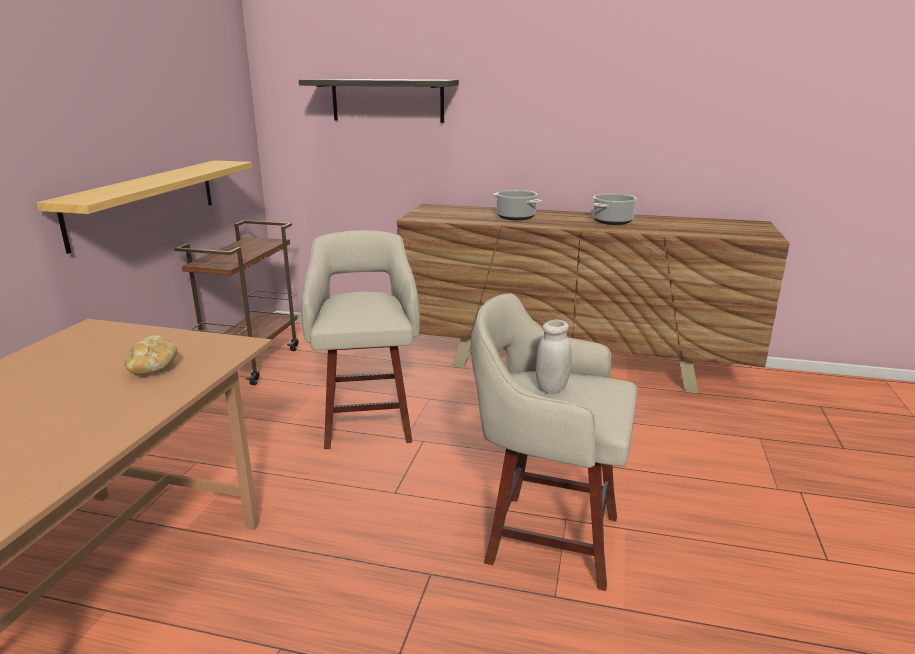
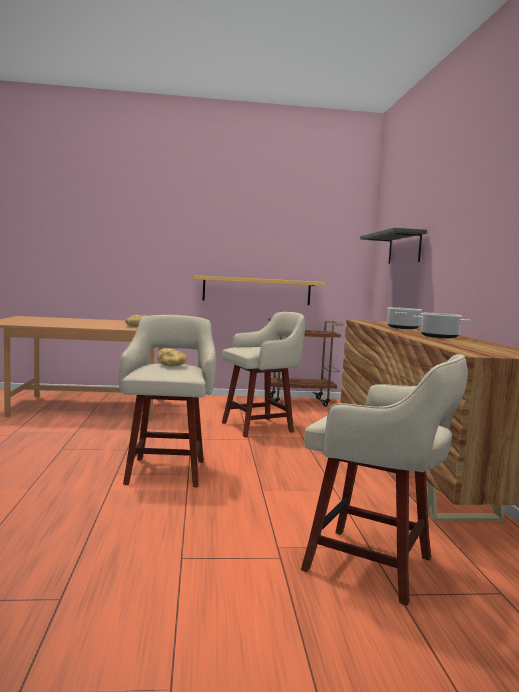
camera: 70 degrees right, 15 degrees down
(552, 388) = (171, 366): white jar -> bread
(799, 446) = (374, 566): none -> beige stool

